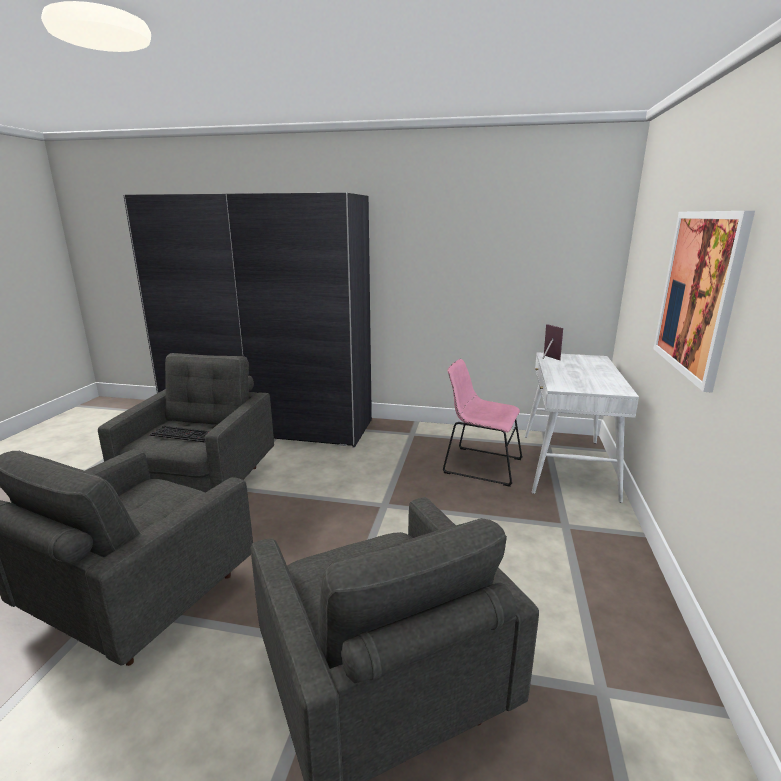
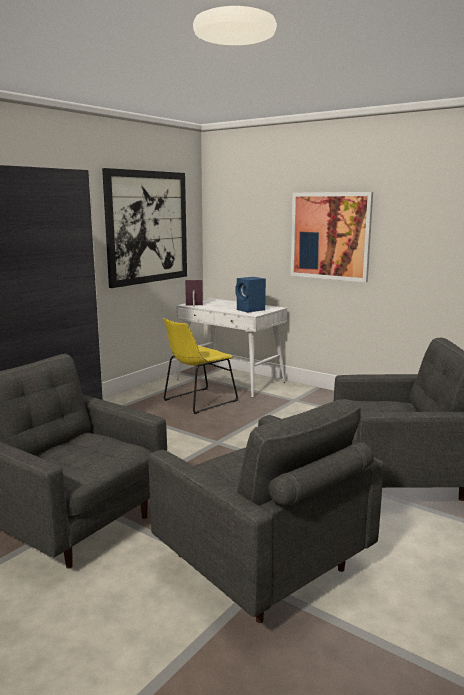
camera: 65 degrees left, 5 degrees down
(186, 434) = (86, 451): keyboard -> none
(479, 465) = (198, 401): pink chair -> yellow chair
(517, 254) = (147, 227): none -> picture
(579, 382) = (251, 310): none -> blue speaker

